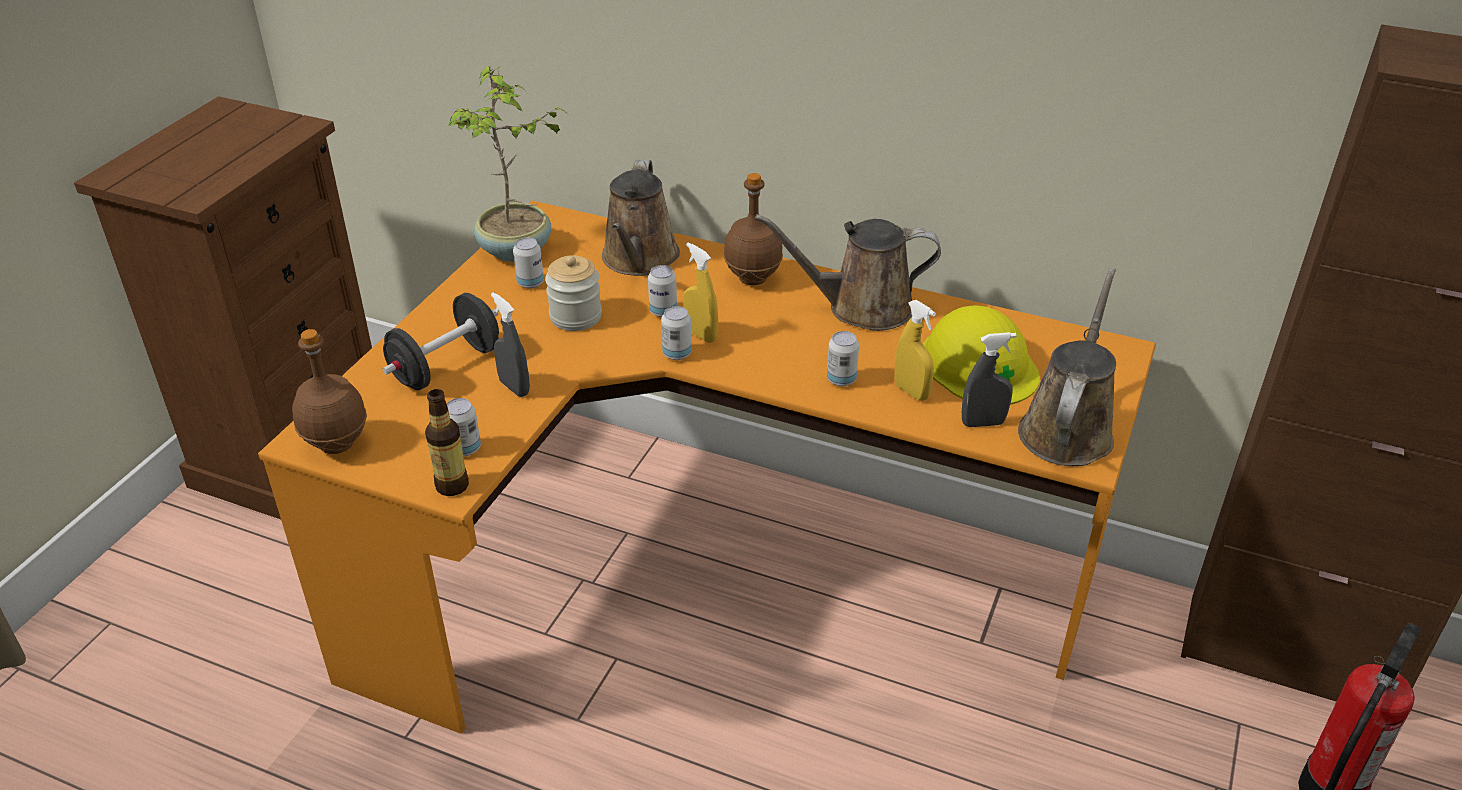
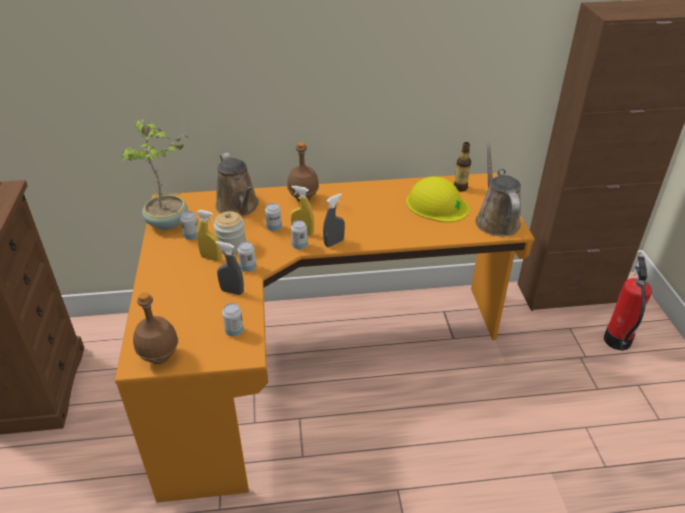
camera: 30 degrees left, 0 degrees up
(446, 366) = (184, 294): black dumbbell -> none
(452, 486) = (245, 352): bottle -> bottle (460, 188)
(841, 380) = (386, 231): can -> can (248, 268)
(861, 307) = (365, 196): brown watering can -> none
(911, 392) = (420, 226): yellow spray bottle -> yellow spray bottle (211, 258)
(983, 423) = (461, 229): grey spray bottle -> grey spray bottle (334, 243)

